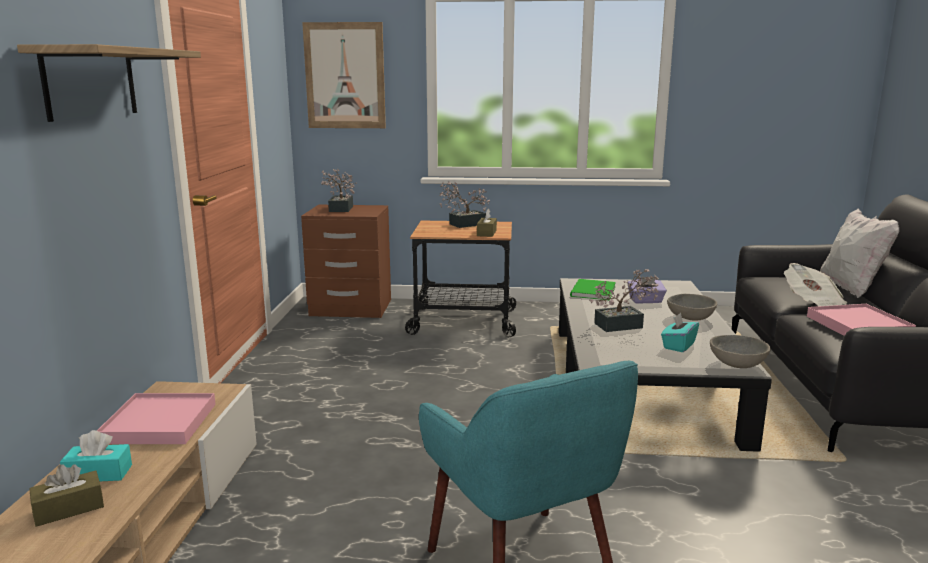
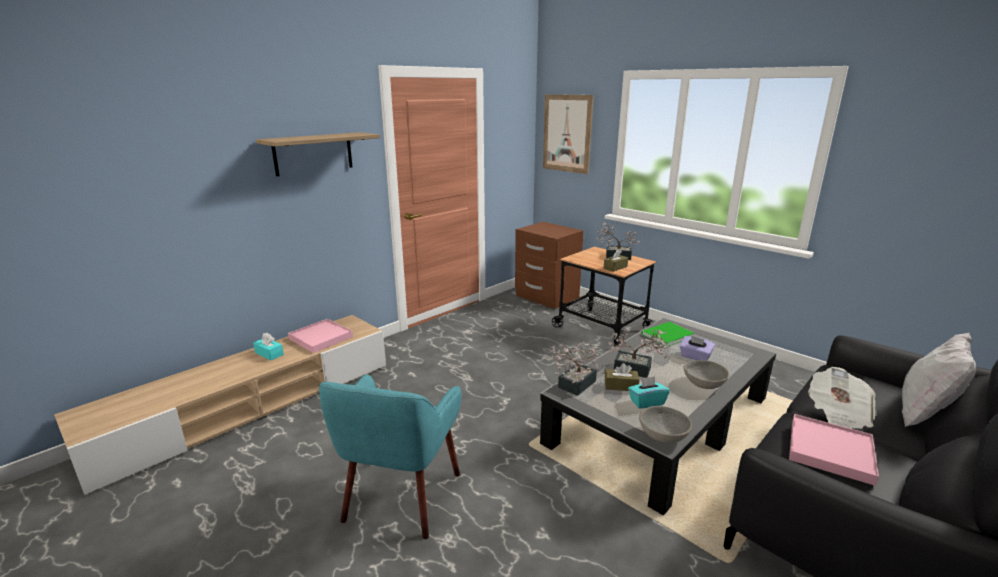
camera: 40 degrees right, 5 degrees up
(69, 509) = (240, 365): brown tissue box -> brown tissue box (621, 386)
(340, 209) = (546, 228): potted plant -> potted plant (574, 386)

